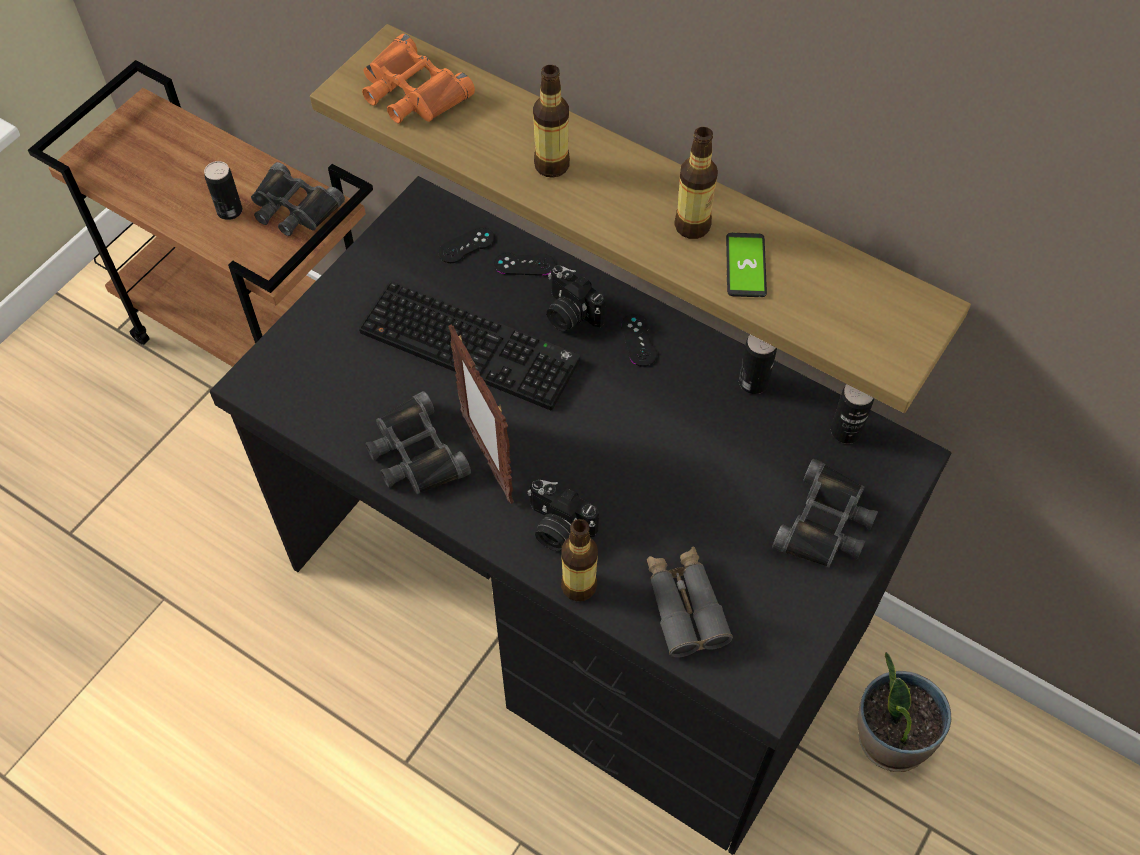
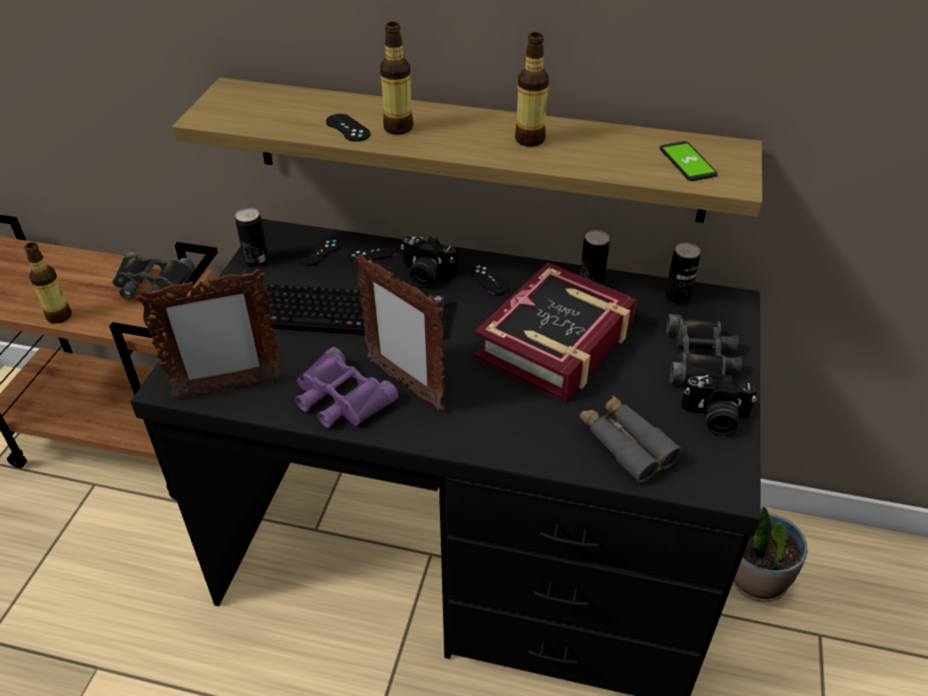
camera: 20 degrees left, 15 degrees down
(229, 211) = (95, 297): can -> can (256, 260)
(307, 404) = (227, 388): none -> picture frame
(412, 92) = (260, 109): orange binoculars -> none
(415, 453) = (340, 398): black binoculars -> purple binoculars
(495, 151) = (348, 128): none -> black game controller
(557, 527) = (490, 418): camera -> camera (715, 418)
(579, 586) = (530, 455): bottle -> bottle (59, 316)
(673, 452) = (556, 342): none -> book
(745, 266) = (585, 153): phone -> phone (687, 162)

